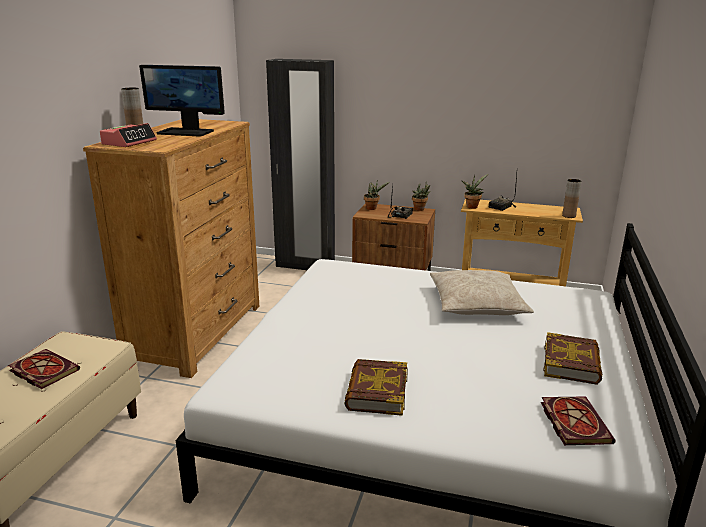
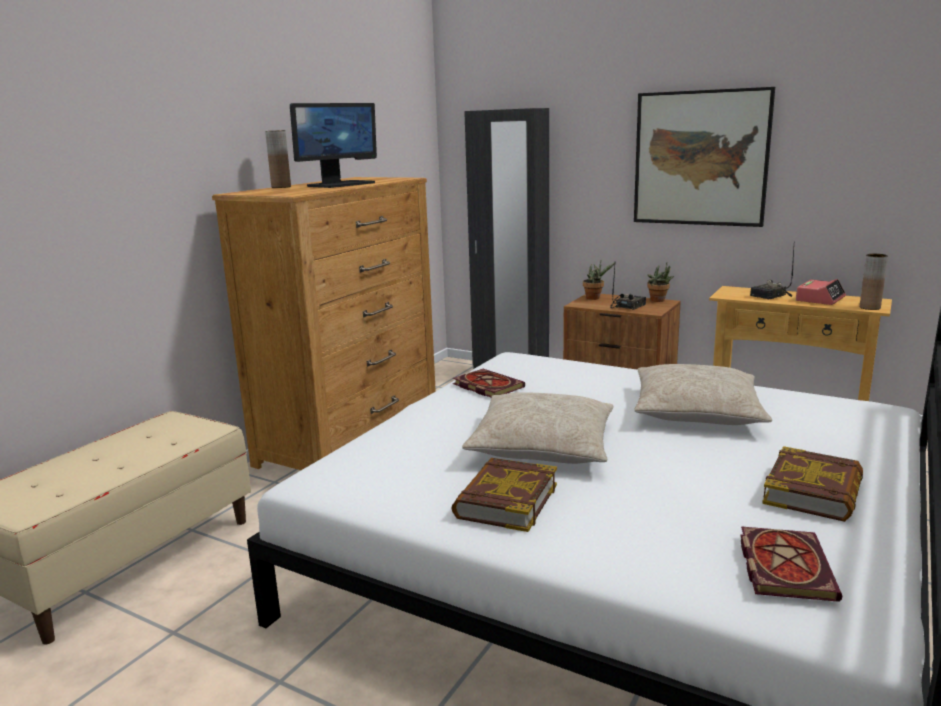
camera: 15 degrees right, 5 degrees down
(42, 371) = (129, 447): book -> book (486, 386)
(129, 142) = (265, 191): alarm clock -> alarm clock (820, 299)
(186, 132) = (340, 184): monitor -> monitor turned 75 degrees counterclockwise
(382, 341) = (542, 445): none -> beige pillow
(450, 105) = (700, 158): none -> picture
(472, 206) = (727, 294): potted plant -> none

